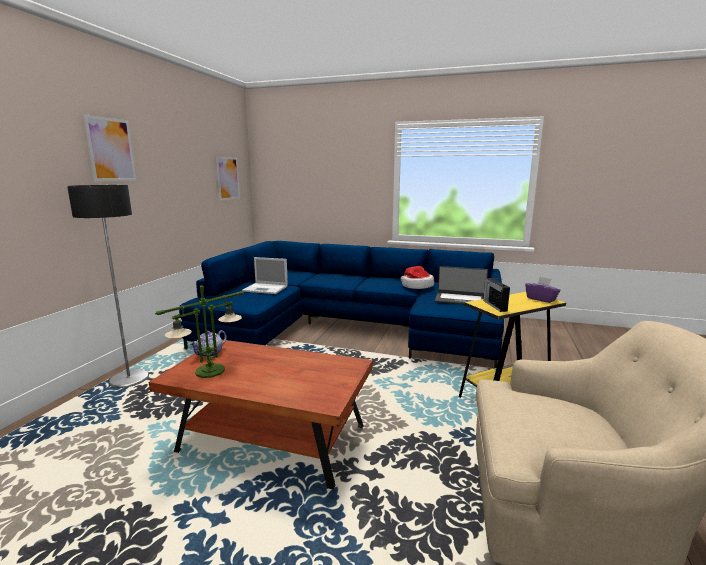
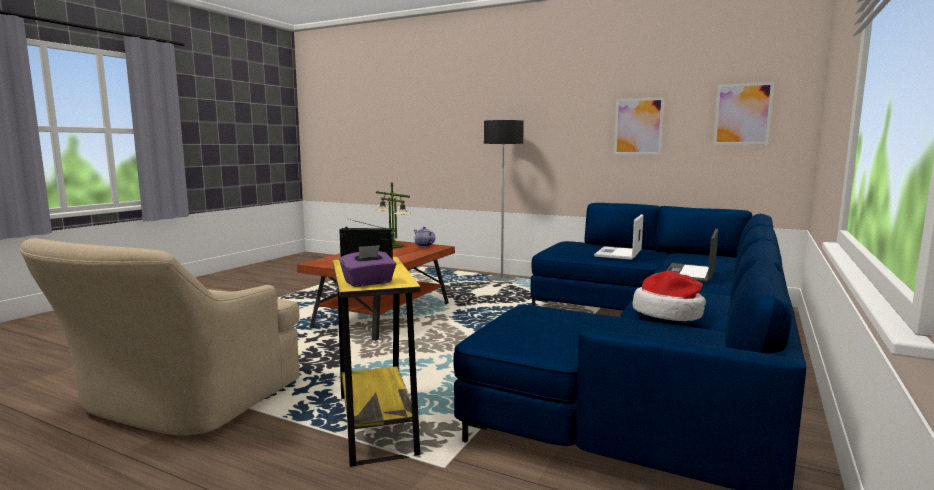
camera: 100 degrees right, 5 degrees down
(111, 149) = (555, 92): picture -> picture (638, 126)
(460, 299) = (573, 330): laptop -> laptop (691, 274)

